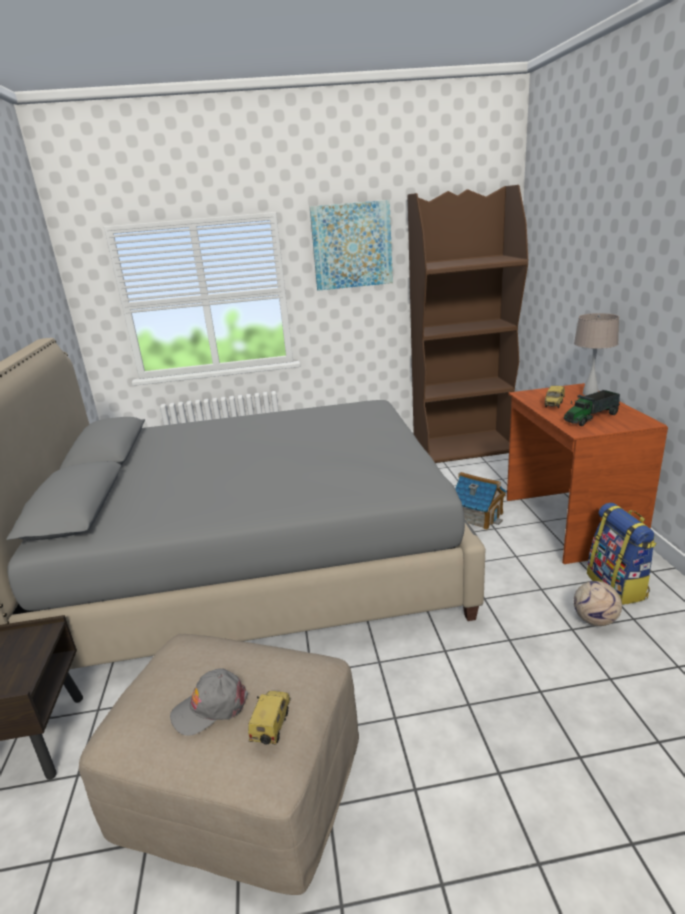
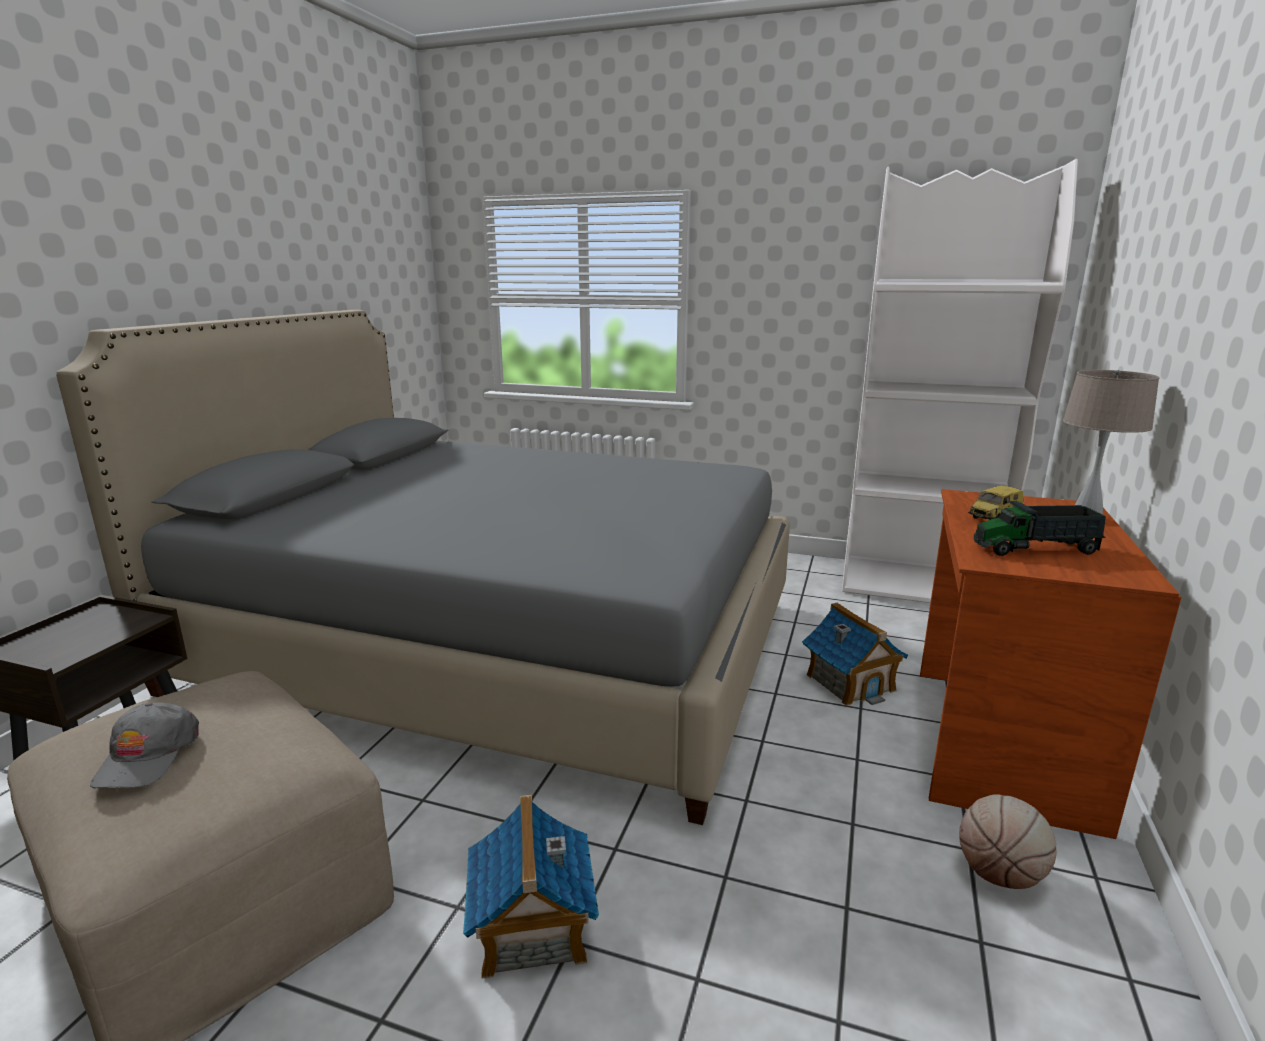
camera: 25 degrees right, 5 degrees down
(210, 707) = (147, 757): grey cap -> grey cap turned 90 degrees counterclockwise
(271, 725) = (172, 808): toy car -> none
(352, 245) = (790, 245): picture -> none
(444, 708) = (532, 928): none -> toy house
(464, 447) = (920, 584): brown bookcase -> white bookcase
(595, 620) = (903, 912): football -> none
(617, 586) = (1000, 874): backpack -> basketball

